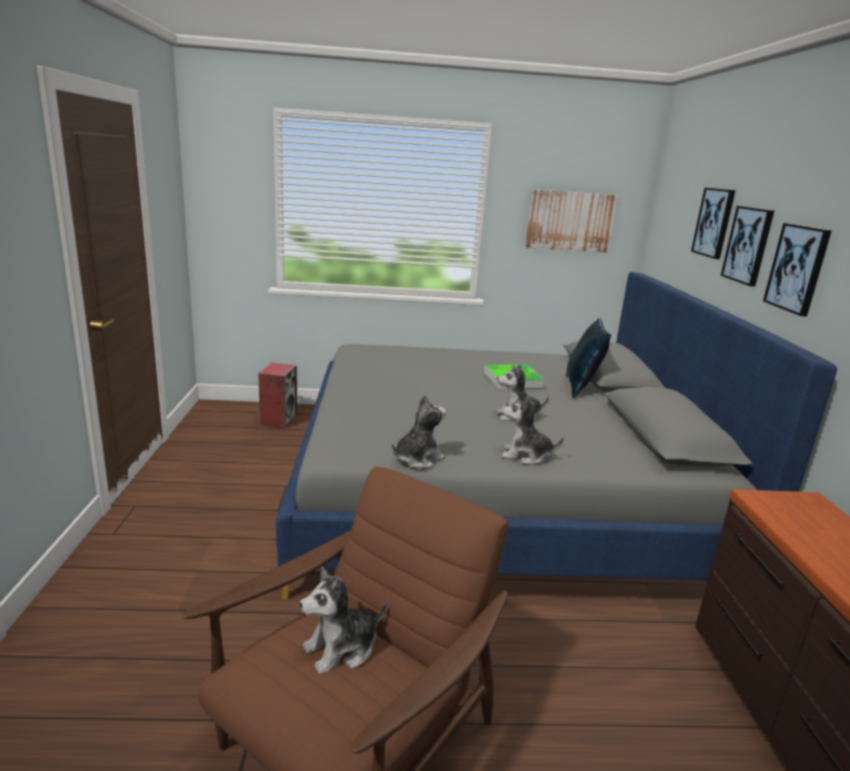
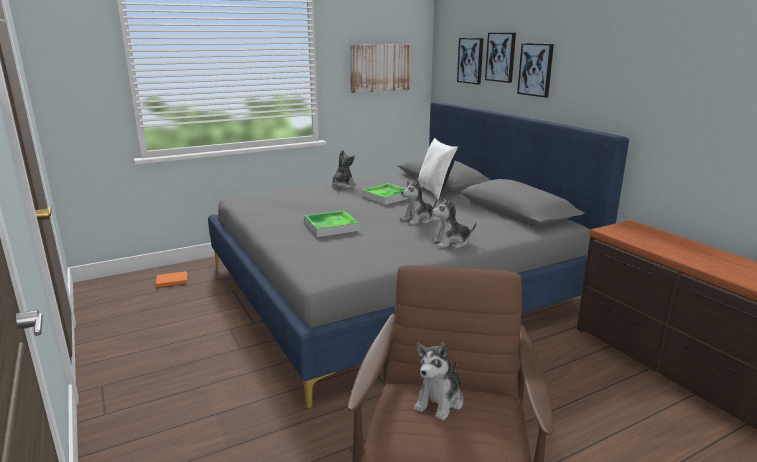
camera: 25 degrees left, 0 degrees up
(278, 420) = (171, 280): speaker -> orange book
(408, 401) = (331, 227): none -> tray
(417, 459) = (385, 263): plush toy -> plush toy (343, 186)
(582, 387) = (435, 192): blue pillow -> white pillow
(798, 268) = (581, 80): picture -> picture (471, 60)

